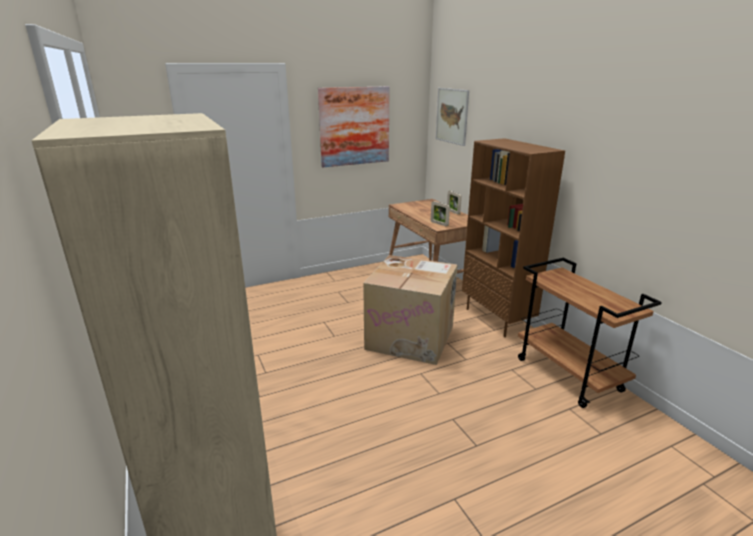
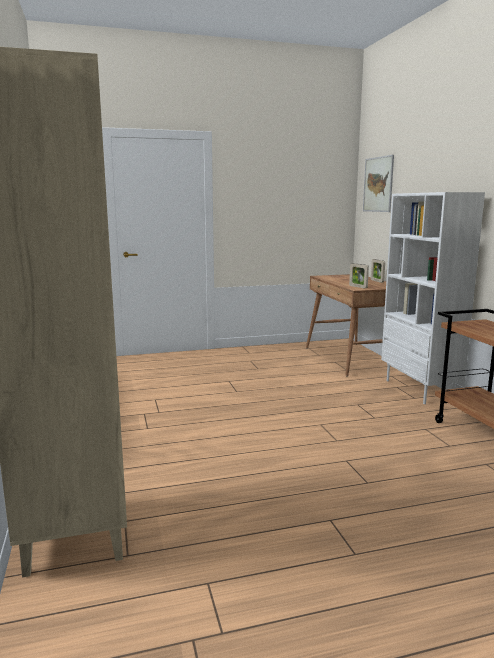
camera: 10 degrees right, 10 degrees down
(354, 126) = (277, 196): picture -> none
(411, 337) = (318, 397): cardboard box -> none
(497, 319) = (419, 390): brown bookcase -> white bookcase

